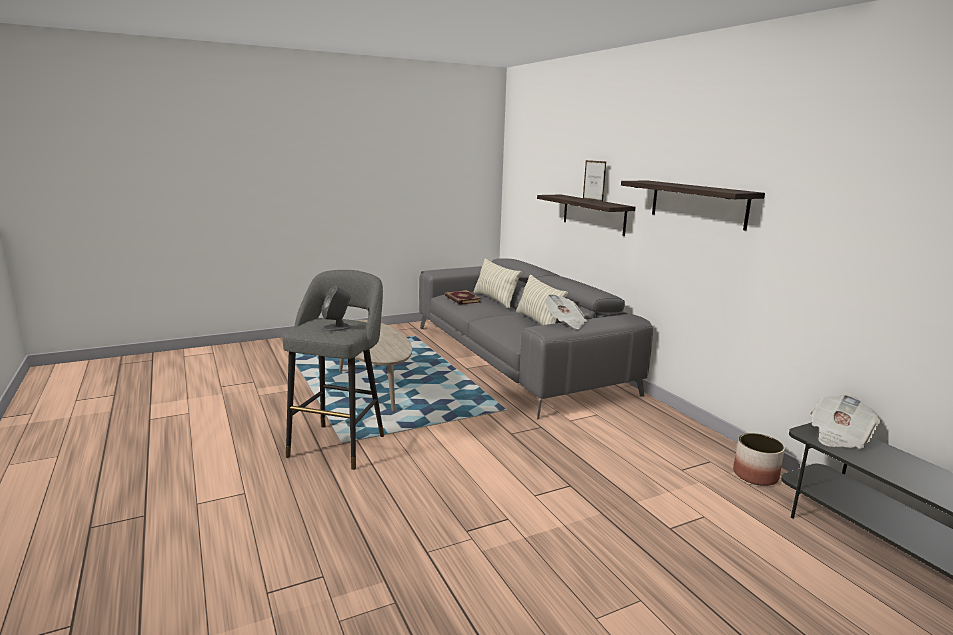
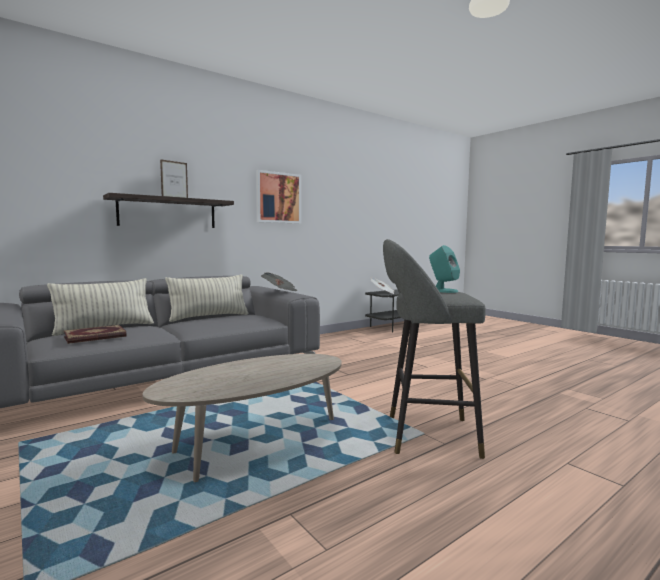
camera: 100 degrees left, 10 degrees down
(337, 327) = (442, 291): grey speaker -> turquoise speaker
(697, 204) = (278, 197): shelf -> picture
(755, 475) = (359, 333): planter -> none

